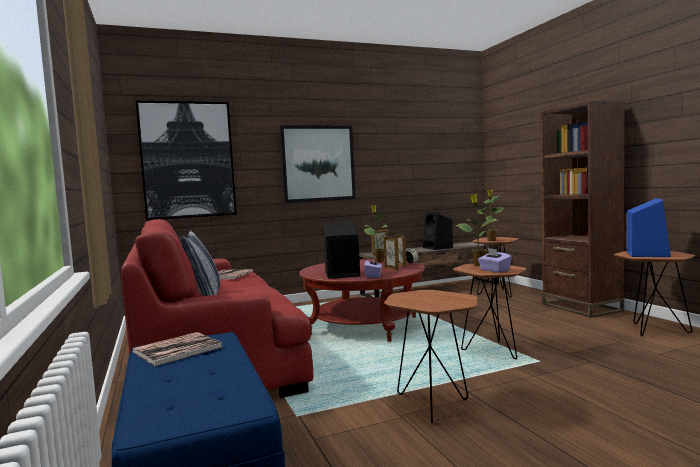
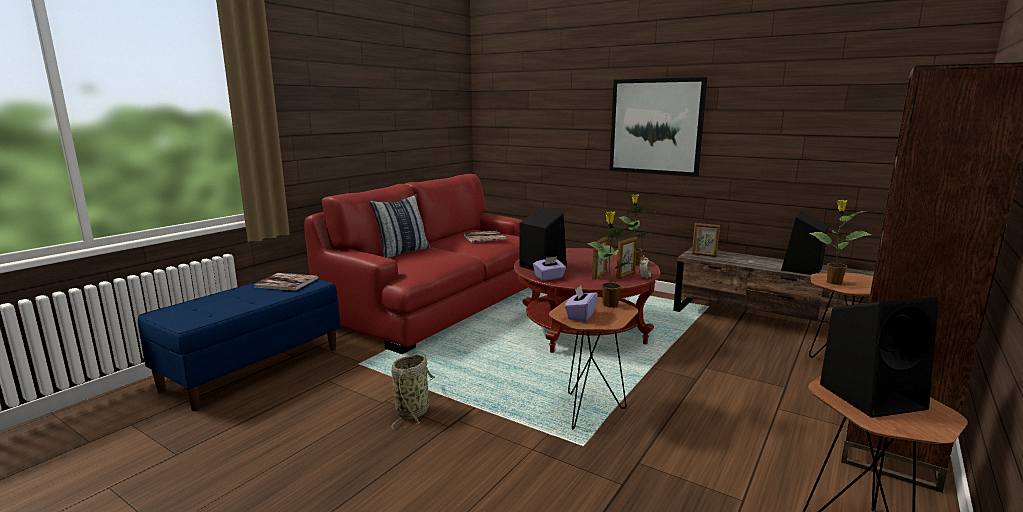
camera: 55 degrees right, 10 degrees up
(188, 160) = (526, 117): picture -> none
(434, 405) = (414, 410): brown side table -> basket
(647, 254) = (873, 396): blue speaker -> black speaker

